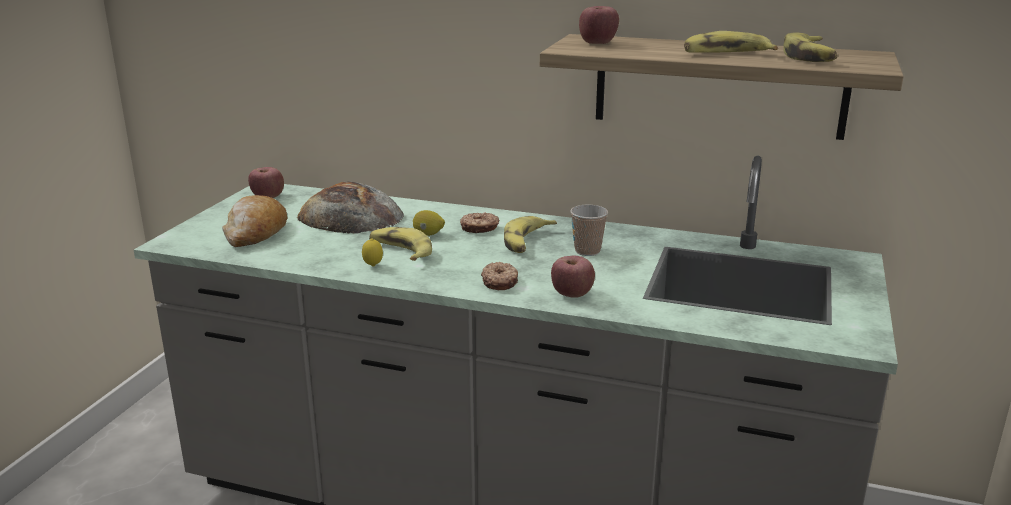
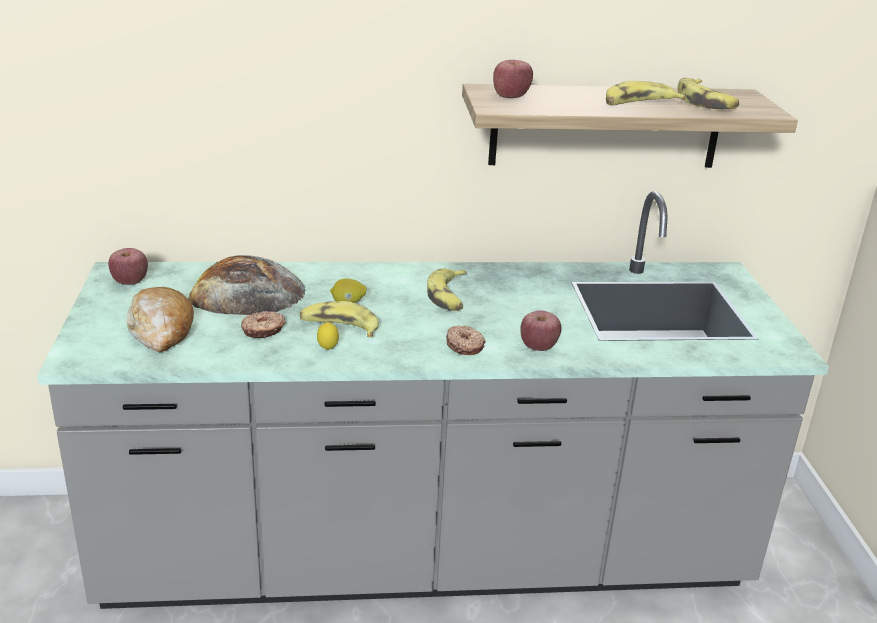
camera: 25 degrees left, 5 degrees up
(479, 228) = (391, 288): donut -> donut (263, 330)
(587, 251) = (511, 298): cup -> none

